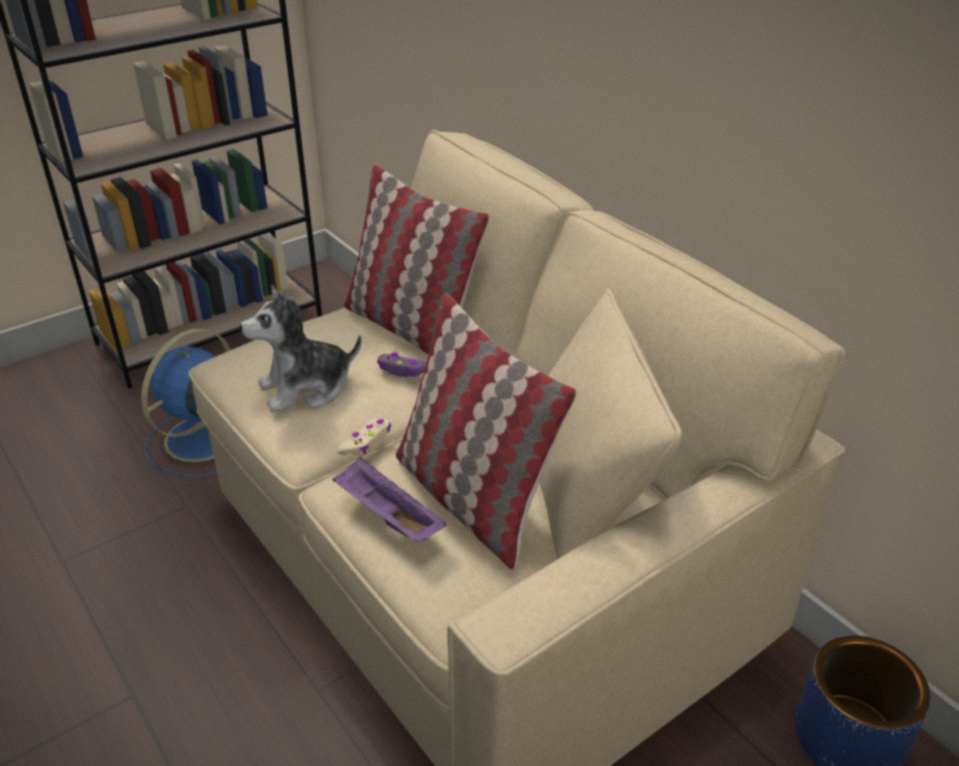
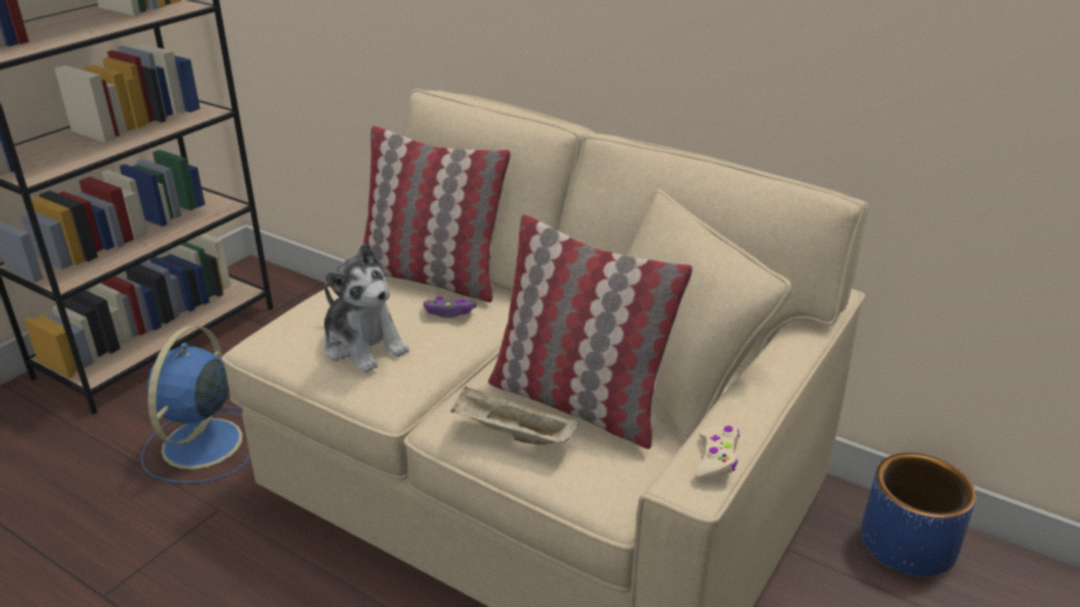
camera: 20 degrees left, 5 degrees down
(305, 388) = (364, 346): plush toy -> plush toy turned 90 degrees counterclockwise
(366, 443) = (451, 379): beige game controller -> beige game controller (716, 458)
(387, 516) = (511, 434): purple tray -> beige tray

